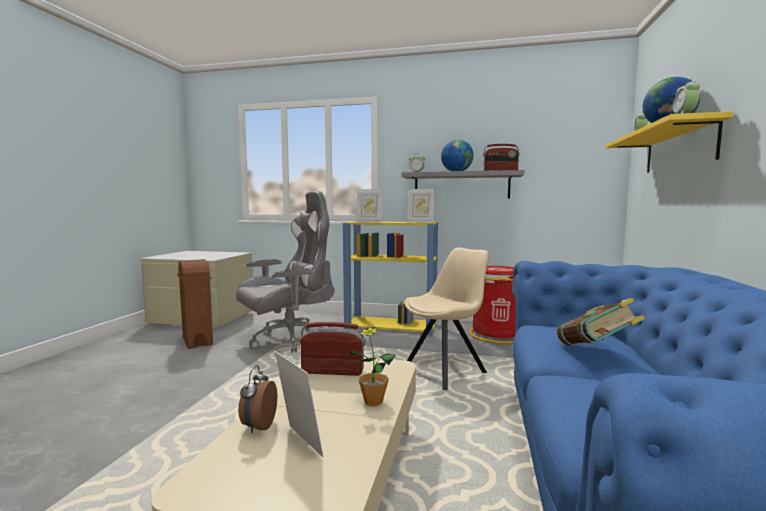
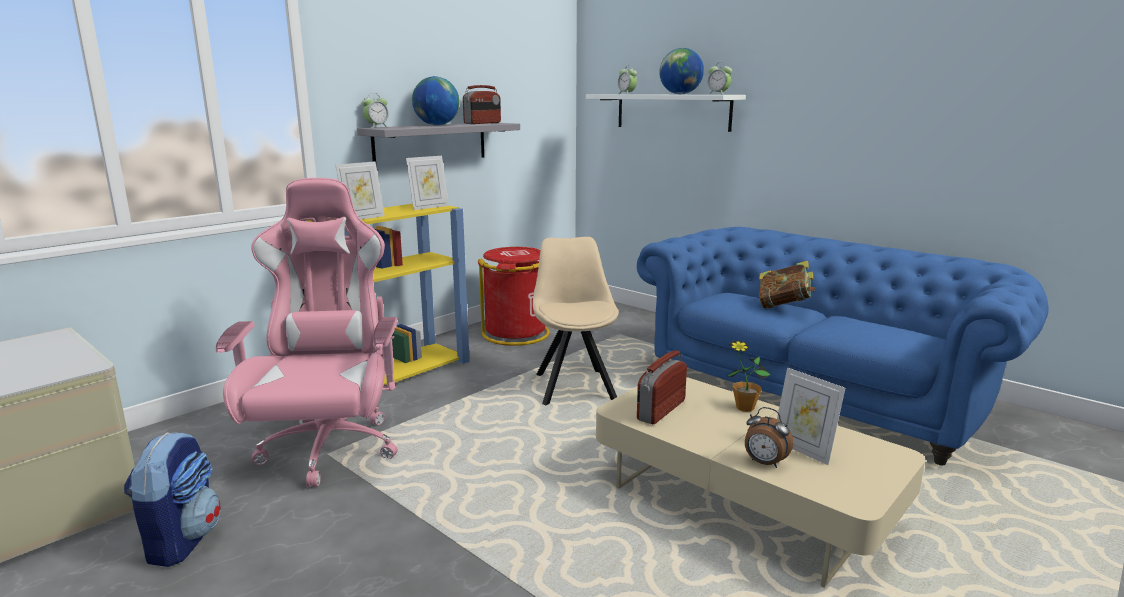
camera: 60 degrees left, 10 degrees up
(198, 341) = (181, 541): brown trash can -> backpack
(285, 341) = (329, 454): grey office chair -> pink office chair
(299, 442) = (803, 450): picture frame -> picture frame turned 120 degrees counterclockwise
(679, 148) = (672, 112): yellow shelf -> white shelf

